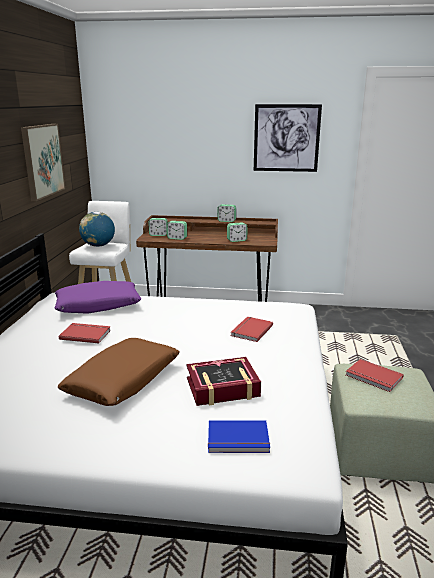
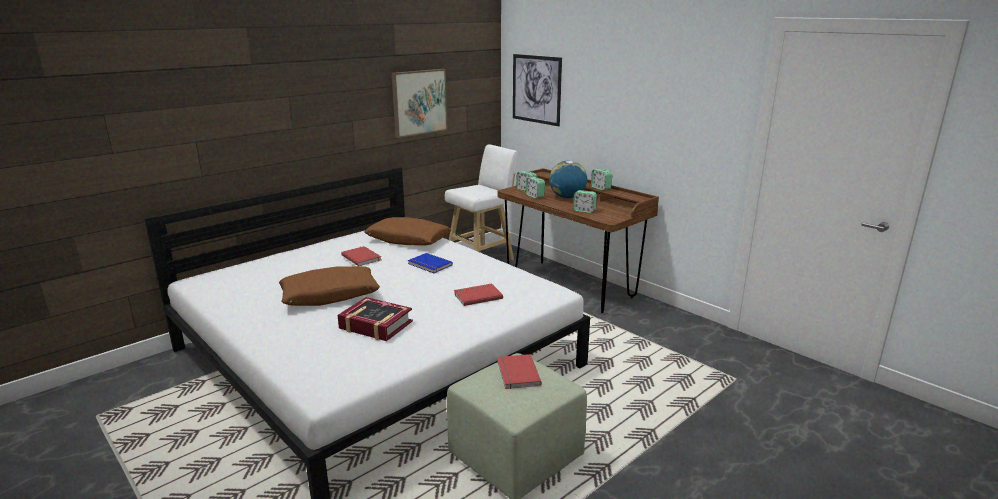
camera: 40 degrees right, 0 degrees up
(98, 246) = (473, 189): globe -> globe (567, 197)
(98, 305) = (408, 240): purple pillow -> brown pillow
(238, 440) = (320, 358): blue book -> blue book (429, 265)
(286, 138) = (675, 101): picture -> picture (536, 89)

